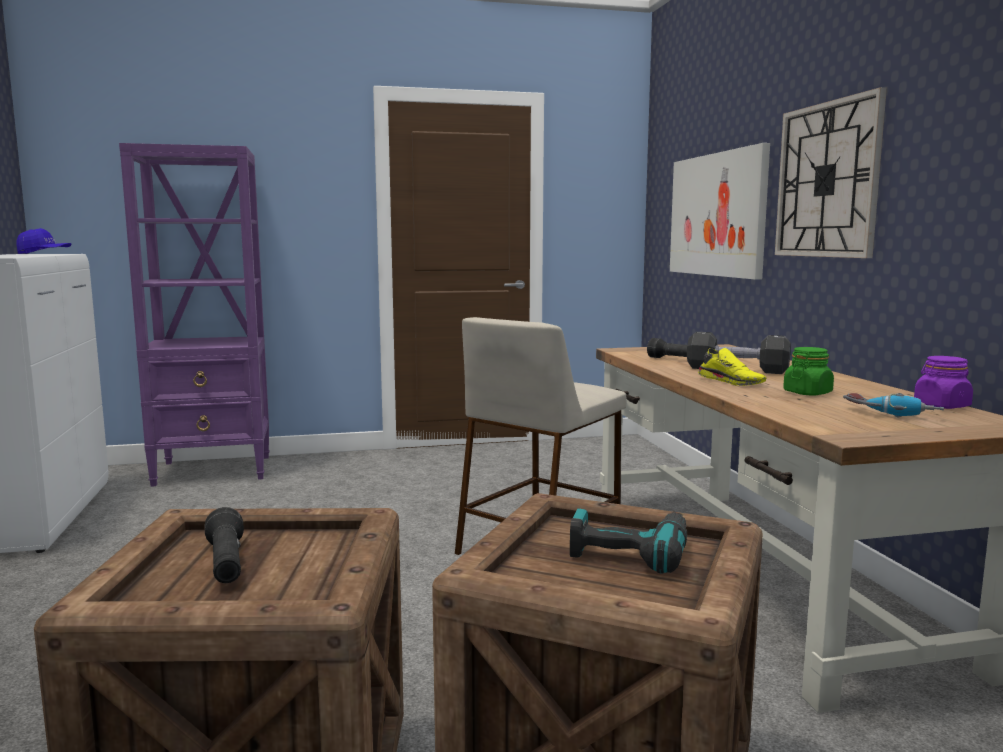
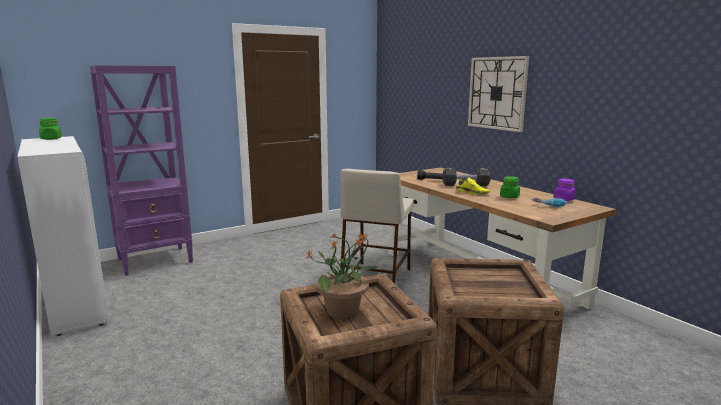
camera: 20 degrees left, 5 degrees up
(44, 254) = (51, 139): blue cap -> green jar
(226, 564) = (343, 310): black flashlight -> potted plant
(629, 552) = (493, 279): power drill -> none
(717, 215) = (428, 101): picture -> none

